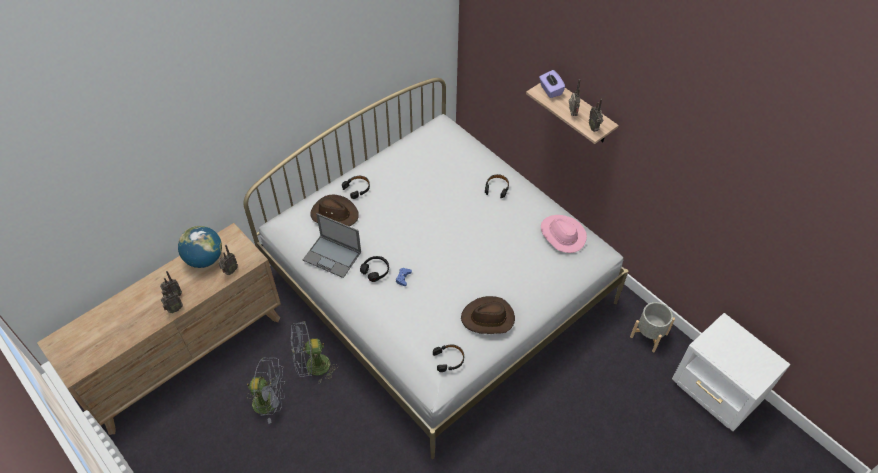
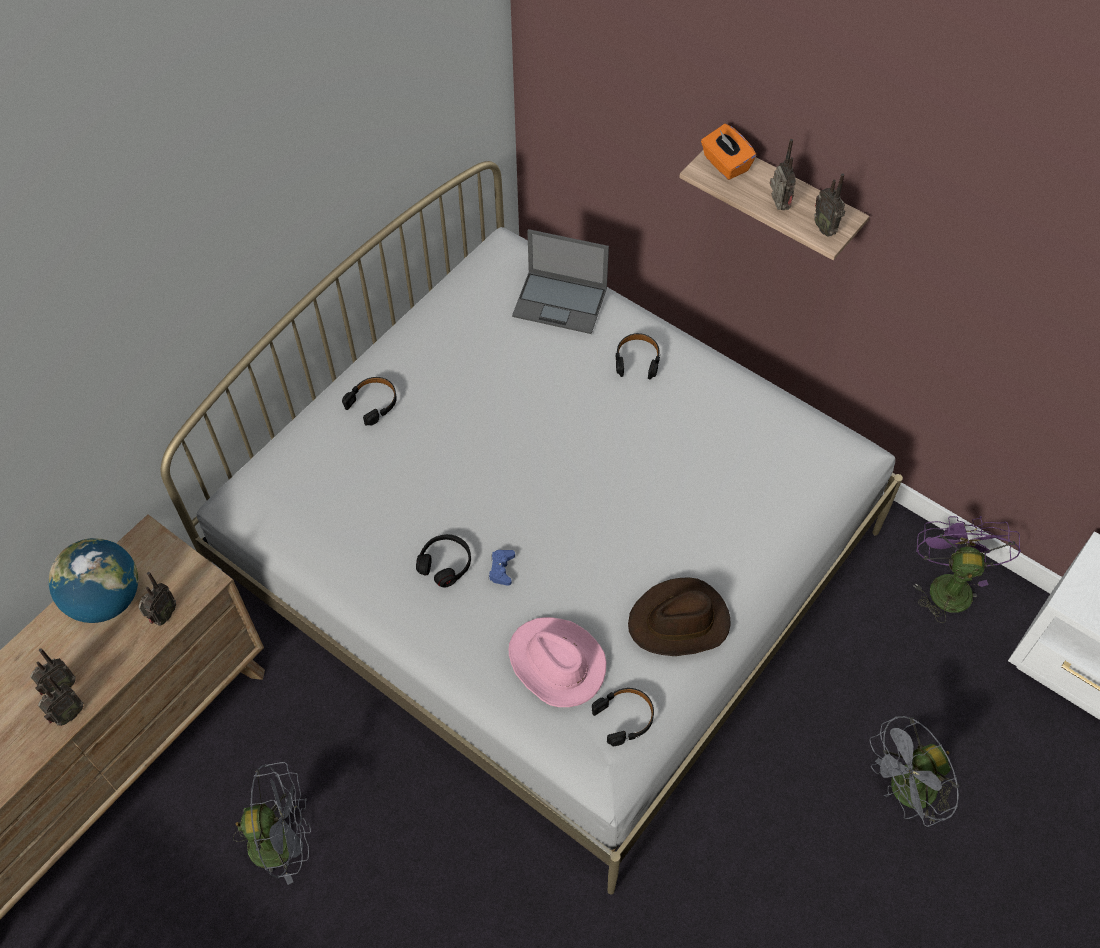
camera: 10 degrees left, 5 degrees up
(312, 367) = (348, 757): grey fan -> grey fan (905, 793)
(333, 256) = (356, 548): laptop -> laptop (561, 302)
(334, 214) = (340, 462): brown hat -> none
(550, 90) = (725, 164): purple tissue box -> orange tissue box
(562, 235) = (778, 433): pink hat -> pink hat (556, 663)
(649, 335) = (948, 584): grey planter -> purple fan

